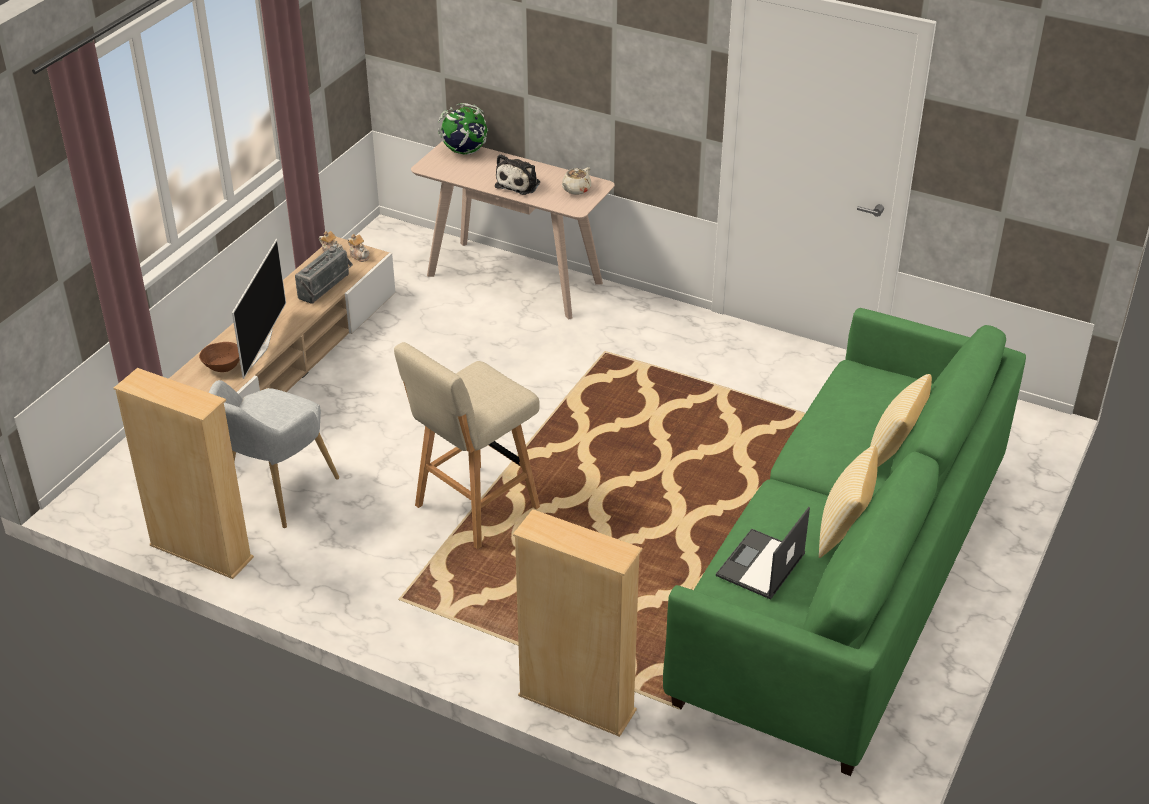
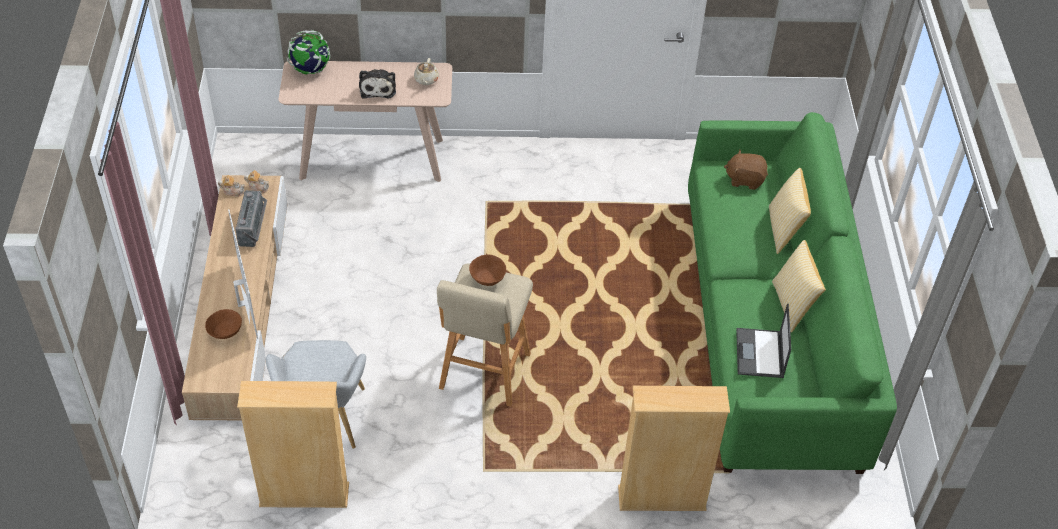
camera: 30 degrees left, 10 degrees up
(487, 379) = (487, 278): none -> brown bowl
(885, 390) = (745, 179): none -> brown plush toy

